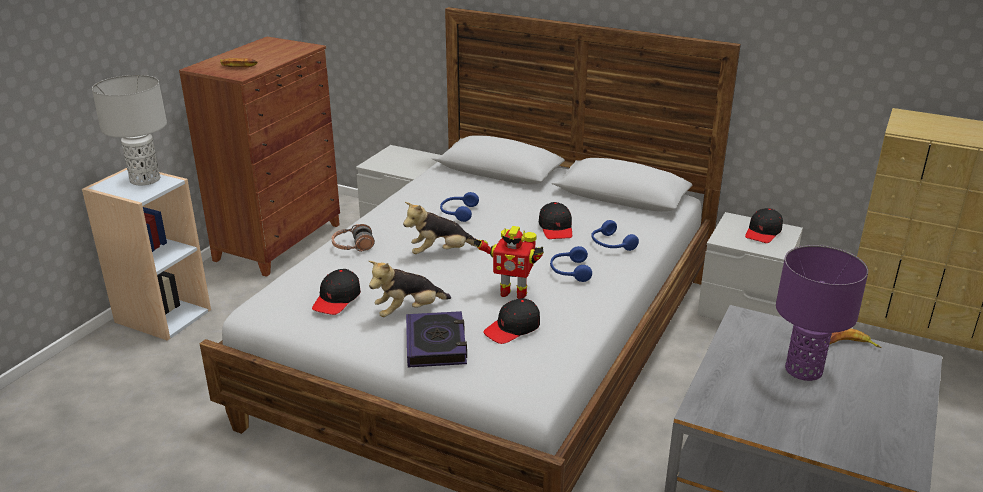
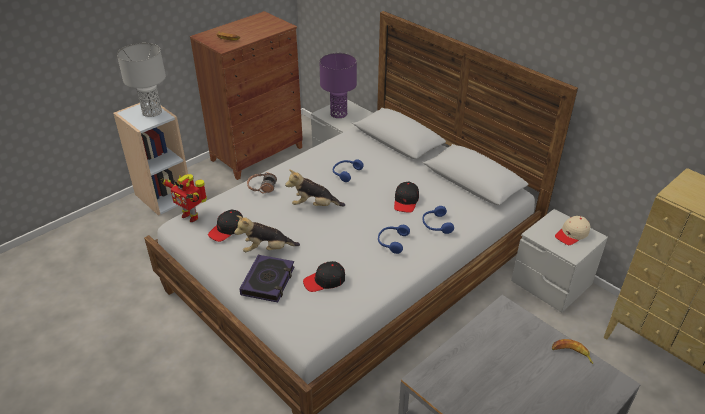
camera: 20 degrees right, 10 degrees up
(512, 292) = (342, 250): toy robot -> toy robot (191, 216)
(763, 232) = (572, 234): black cap -> beige cap
(803, 370) = (520, 366): purple table lamp -> purple table lamp (338, 114)

